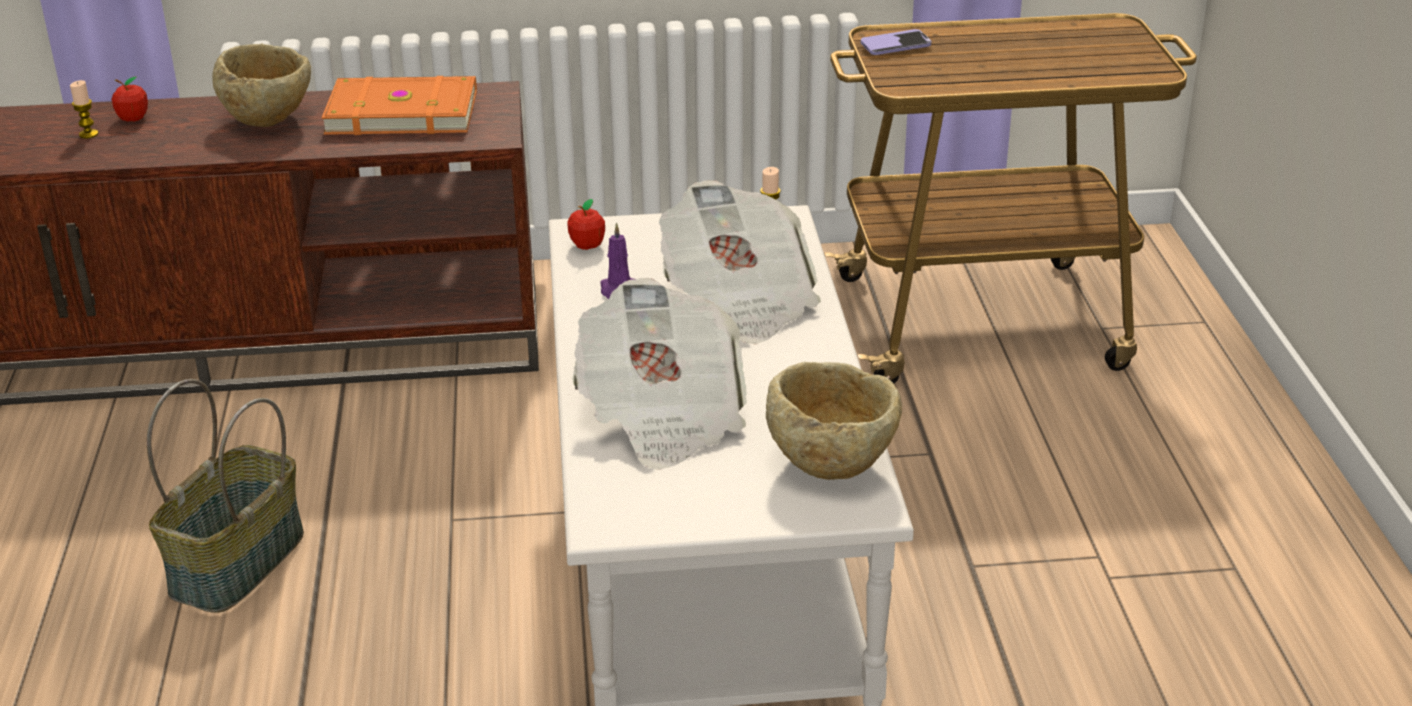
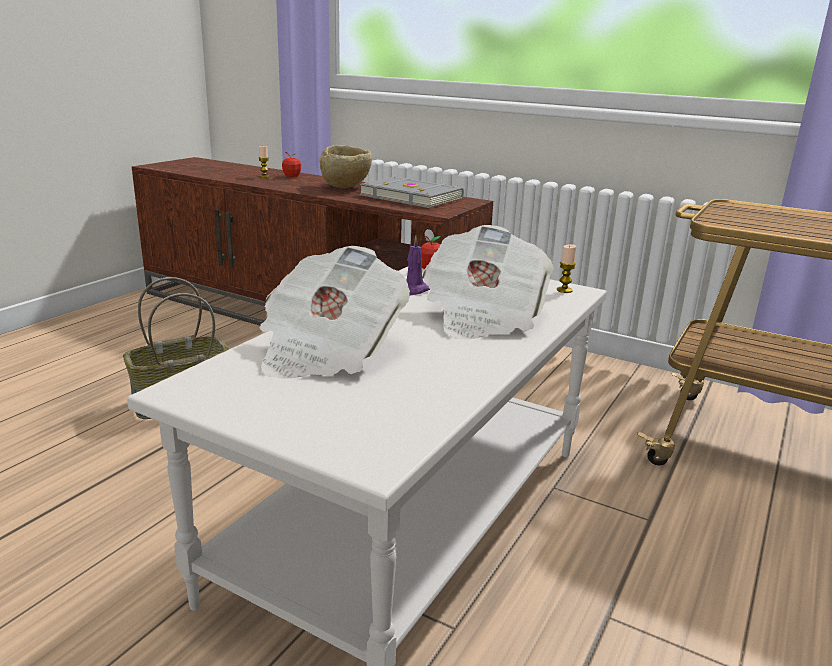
camera: 35 degrees right, 10 degrees down
(401, 111) = (411, 197): orange book -> grey book
(831, 461) = (395, 421): beige bowl -> none
(895, 45) = (740, 208): phone -> none

